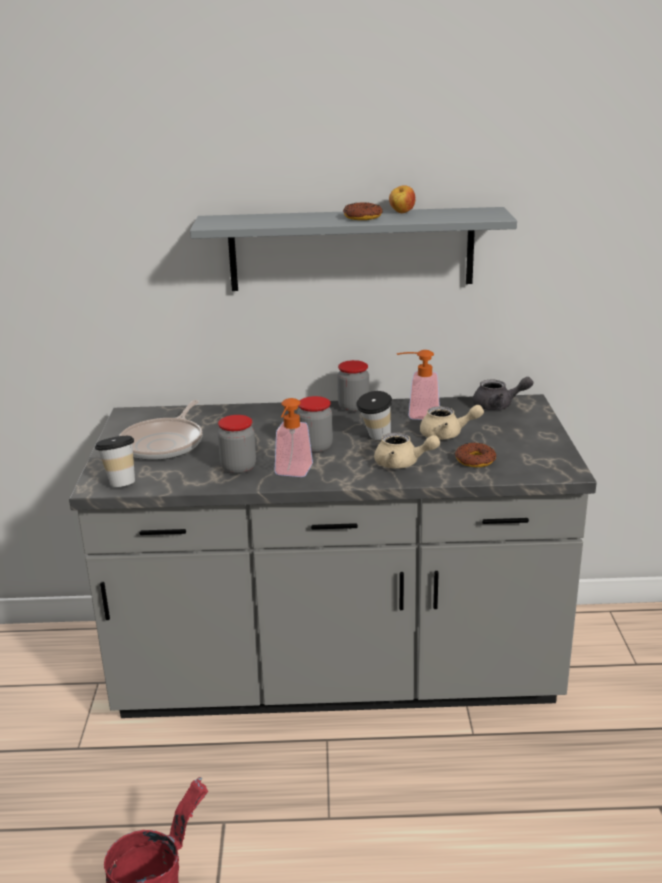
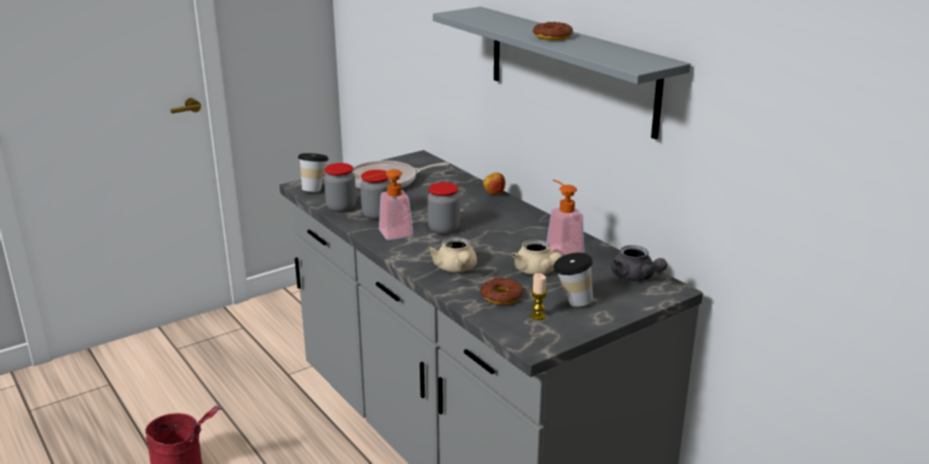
camera: 55 degrees right, 0 degrees up
(353, 407) = (538, 220): jar -> jar (341, 208)
(375, 438) = (490, 245): cup -> cup (572, 302)
(401, 213) = (591, 42): apple -> apple (494, 194)
(523, 456) = (538, 316): none -> candle

